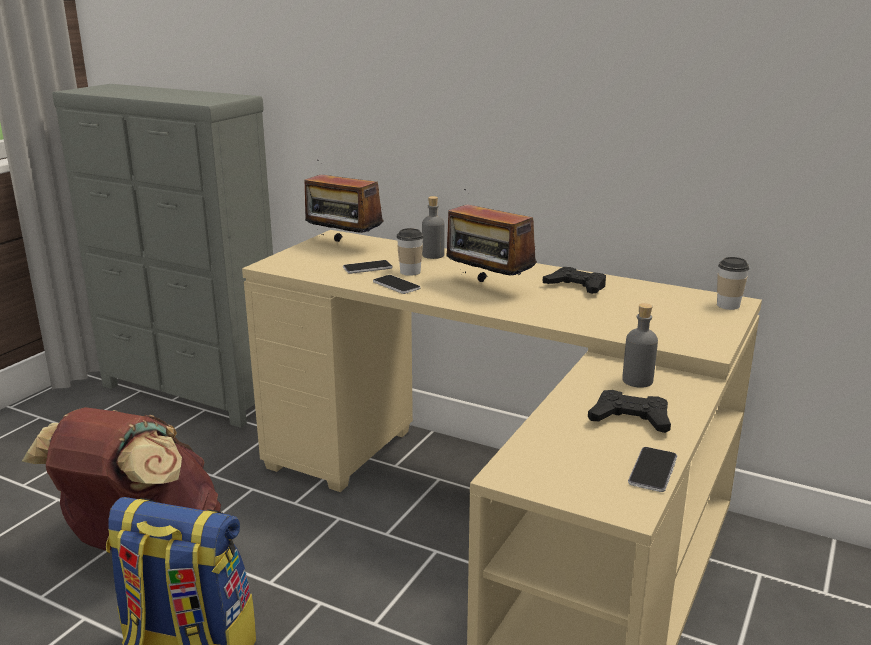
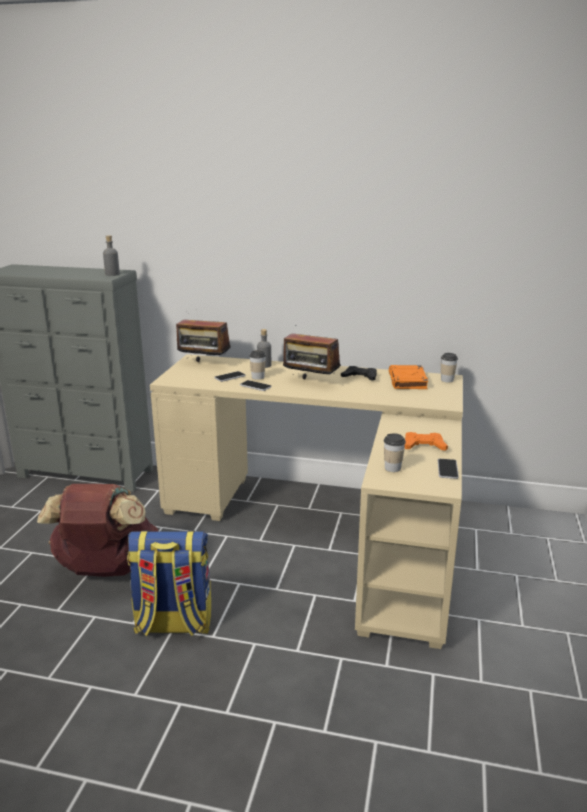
camera: 15 degrees left, 0 degrees up
(549, 453) = (392, 468): none -> cup
(630, 419) = (423, 446): black game controller -> orange game controller
(637, 380) = (417, 426): grey bottle -> grey bottle (112, 274)
(655, 300) = (408, 381): none -> orange book

